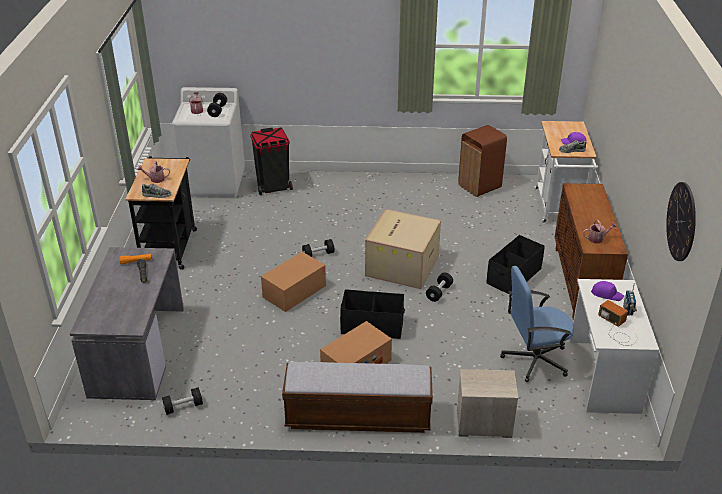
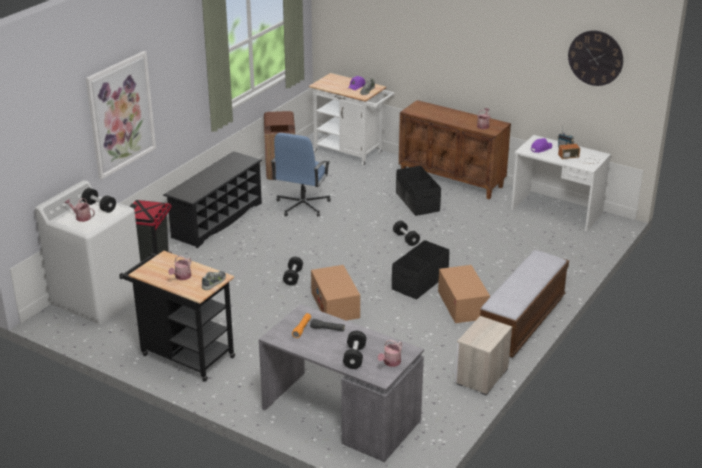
camera: 60 degrees left, 5 degrees down
(110, 323) = (390, 363): none -> watering can
(183, 407) = (443, 406): black dumbbell -> black dumbbell (354, 357)
(289, 51) = (121, 114): none -> picture
(369, 187) = (217, 220): none -> black shoe rack
(401, 265) = (352, 243): cardboard box -> none
(482, 422) = (568, 272): nightstand -> nightstand (481, 376)
(534, 359) = (519, 229): blue office chair -> blue office chair (302, 205)

